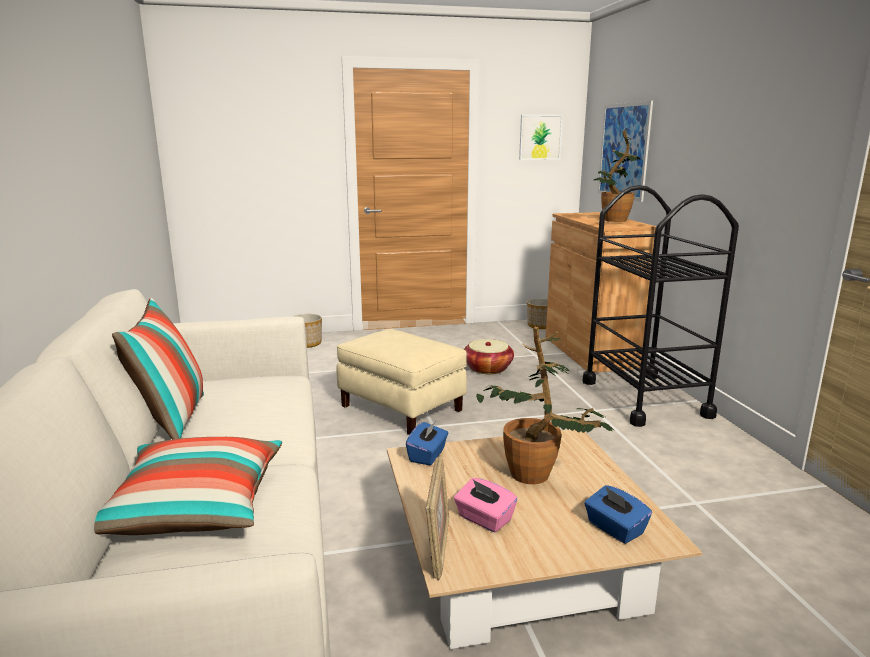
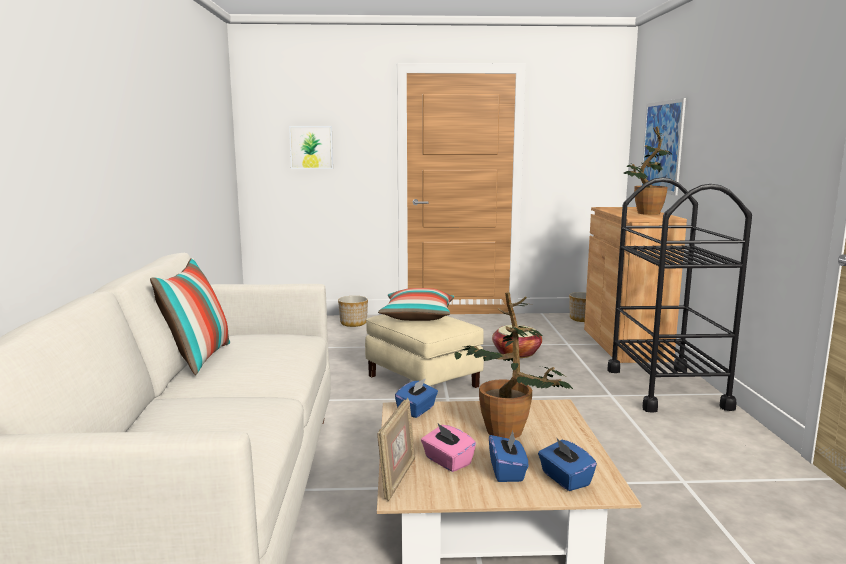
camera: 10 degrees right, 5 degrees down
(194, 507) = (192, 417): pillow -> pillow (417, 316)
(540, 137) = (585, 135): picture -> picture (311, 147)
(552, 525) = (507, 471): none -> blue tissue box

